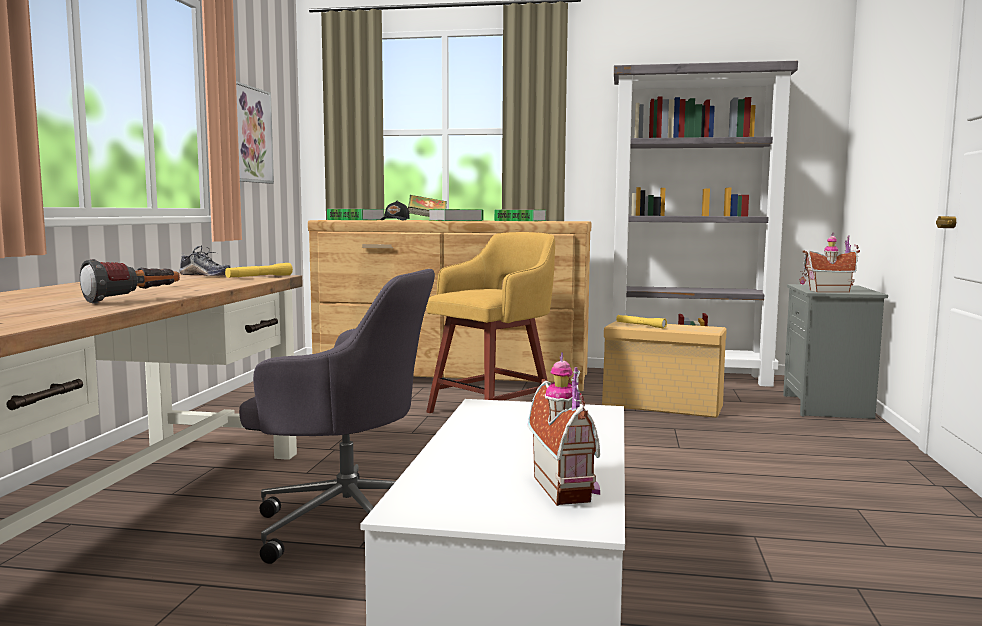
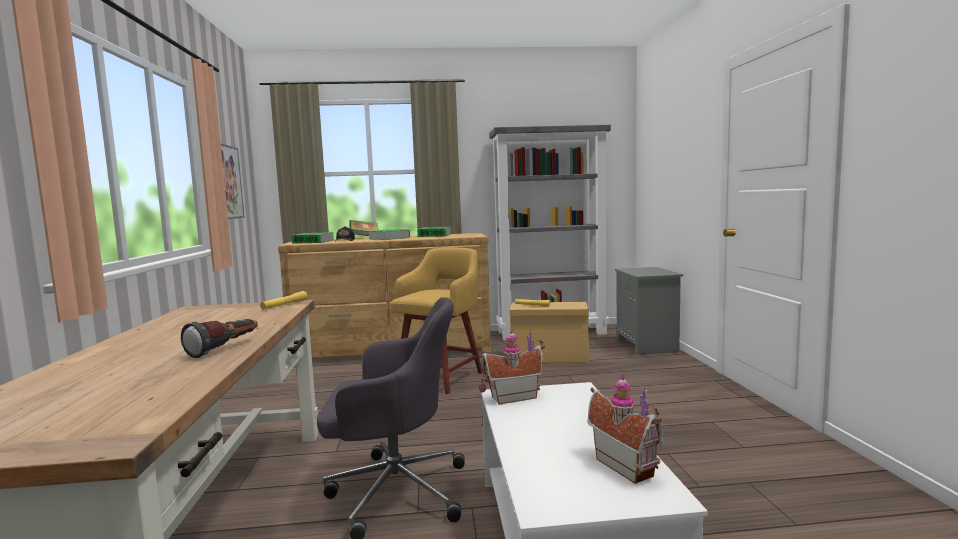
camera: 15 degrees left, 0 degrees up
(205, 275) = (237, 307): shoe -> none
(827, 291) = (646, 273): toy house -> toy house (511, 397)

